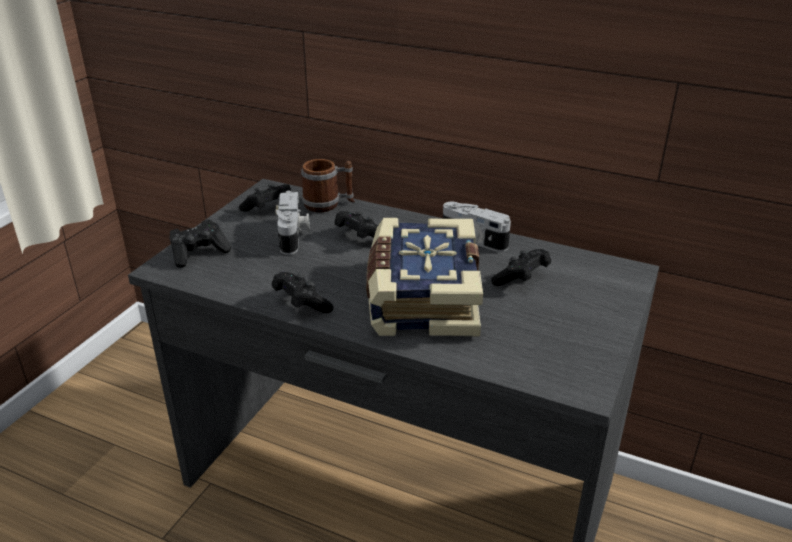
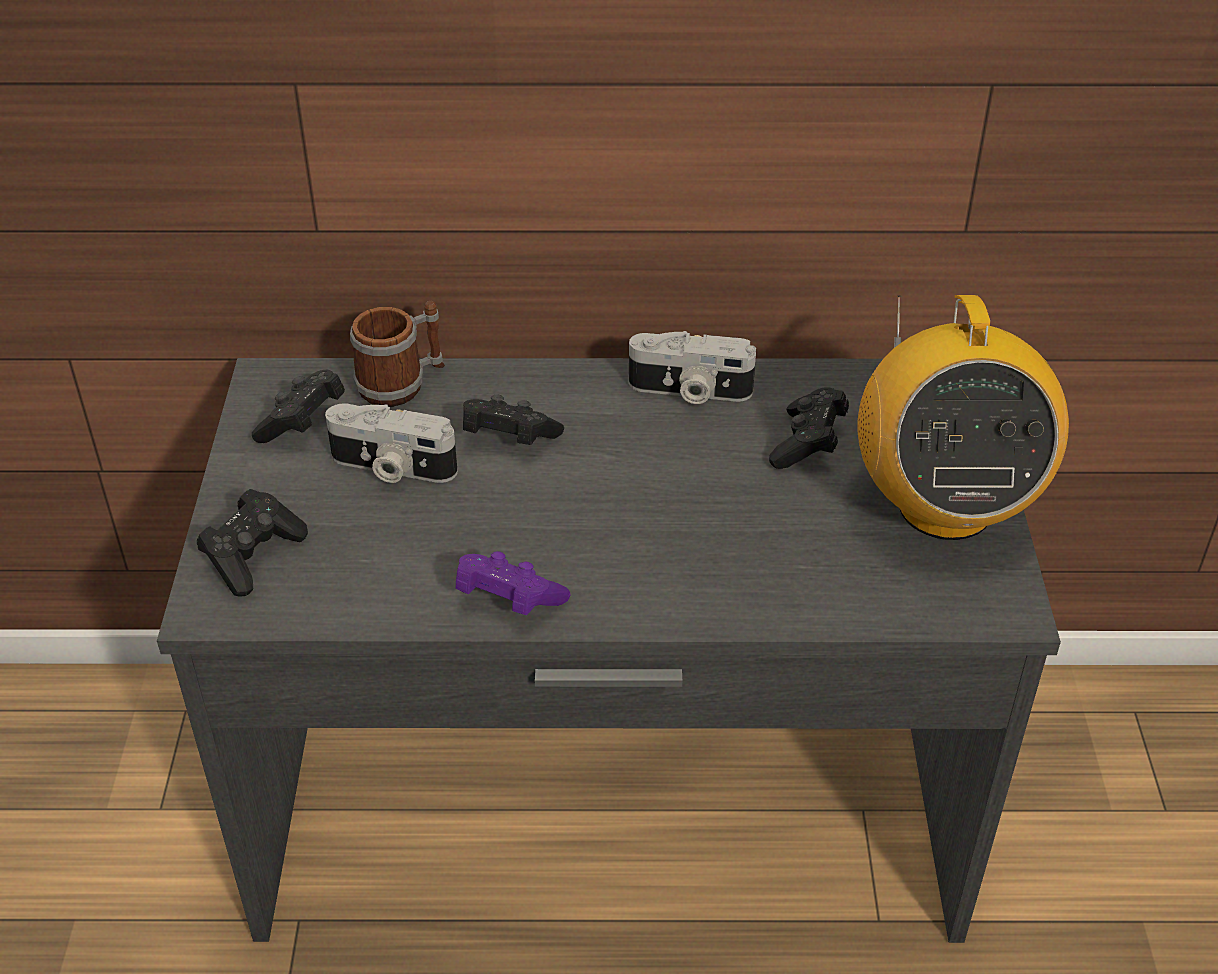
camera: 25 degrees left, 10 degrees up
(293, 235) = (391, 468): camera -> camera turned 135 degrees clockwise
(301, 304) = (507, 600): black game controller -> purple game controller
(421, 297) = (683, 525): book -> none
(582, 328) = (944, 506): none -> radio

